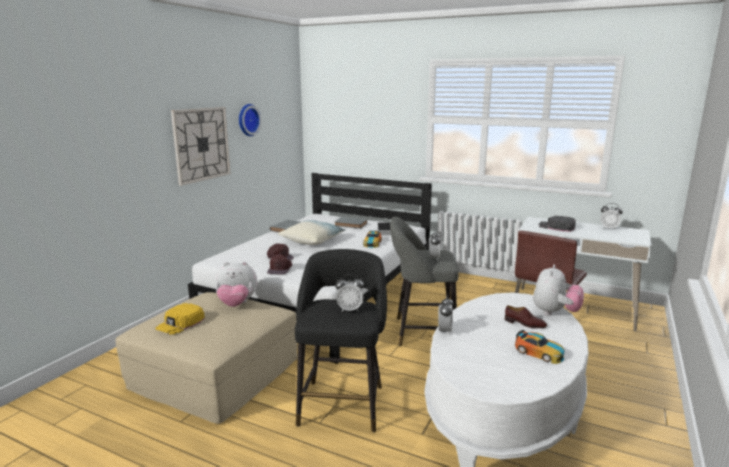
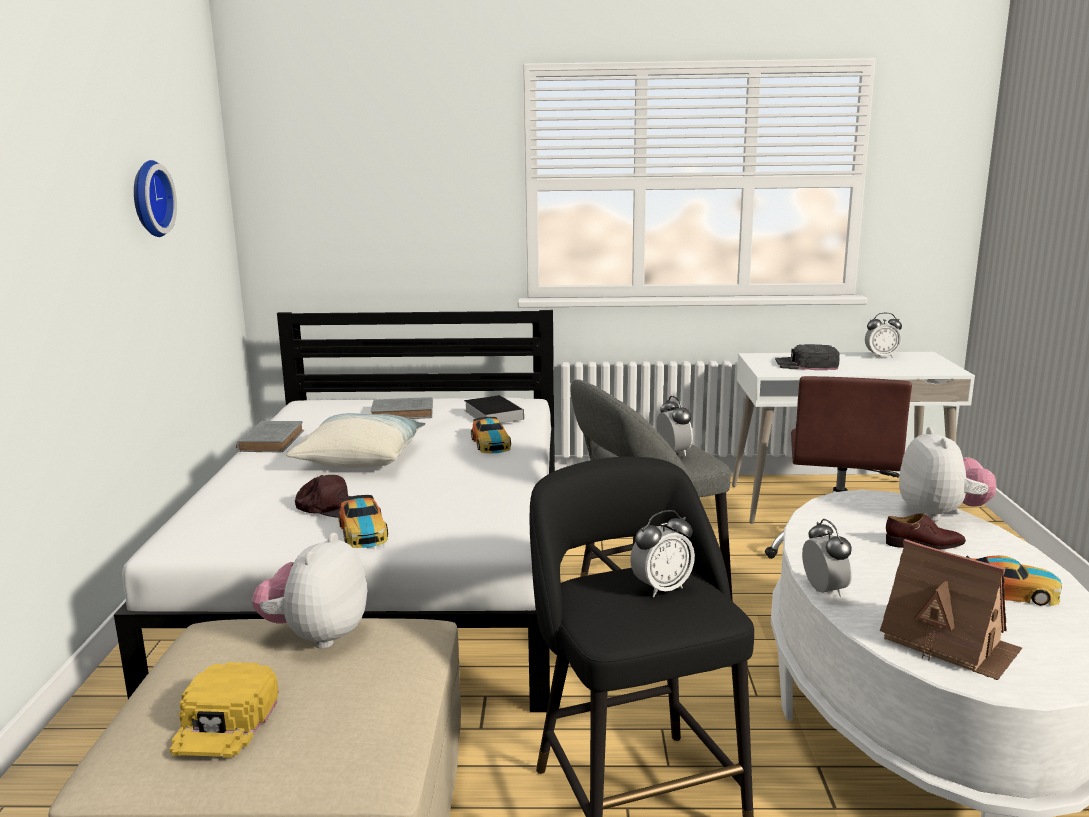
camera: 25 degrees left, 0 degrees up
(201, 144) = (74, 261): wall clock -> none
(237, 304) = (317, 636): plush toy -> plush toy turned 135 degrees clockwise
(280, 269) = (363, 532): brown cap -> toy car
(473, 364) = (949, 643): none -> toy house

